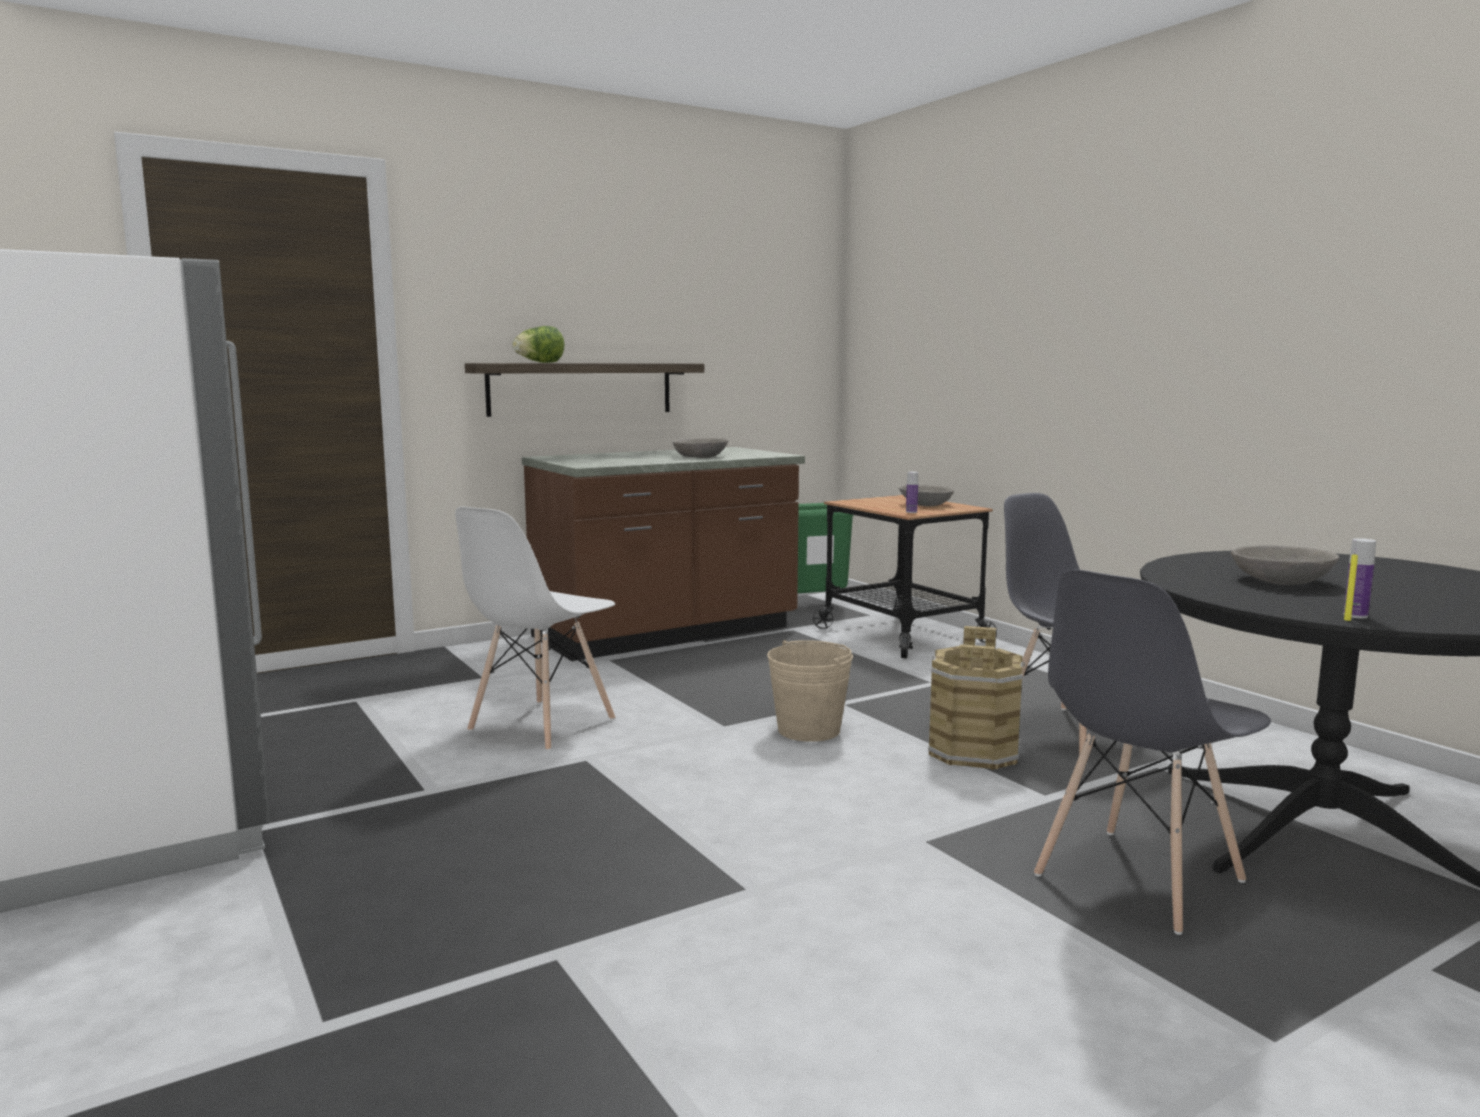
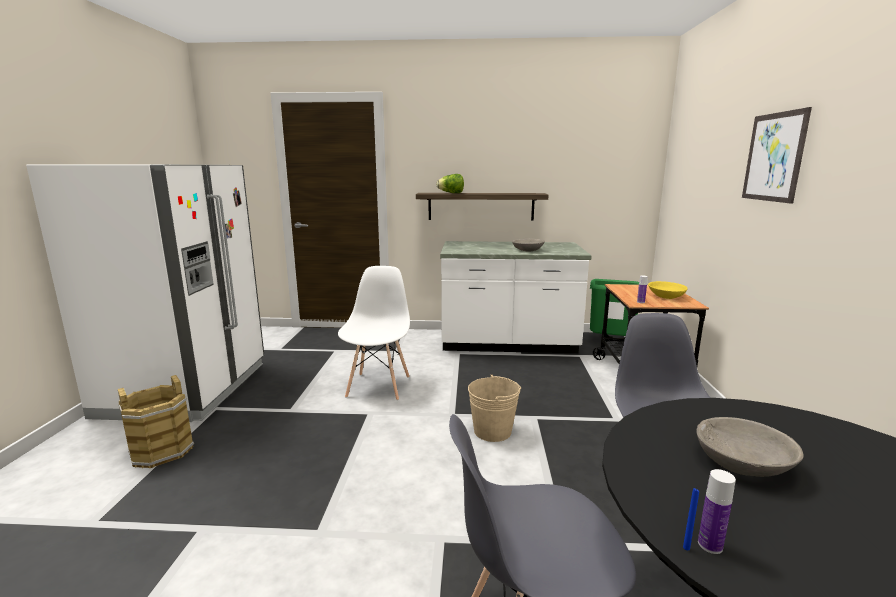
camera: 35 degrees right, 5 degrees up
(541, 725) = (378, 386): white chair -> white chair turned 120 degrees clockwise
(666, 634) = (508, 343): brown counter -> white counter
(925, 504) = (666, 296): grey bowl -> yellow bowl
(972, 751) = (566, 483): brown bucket -> brown bucket (161, 450)
(1062, 297) = (774, 157): none -> picture
(1347, 620) = (686, 548): yellow candle -> blue candle

